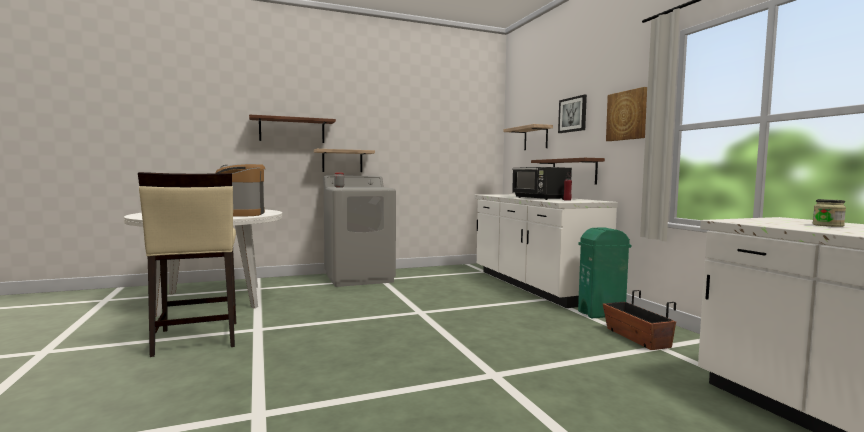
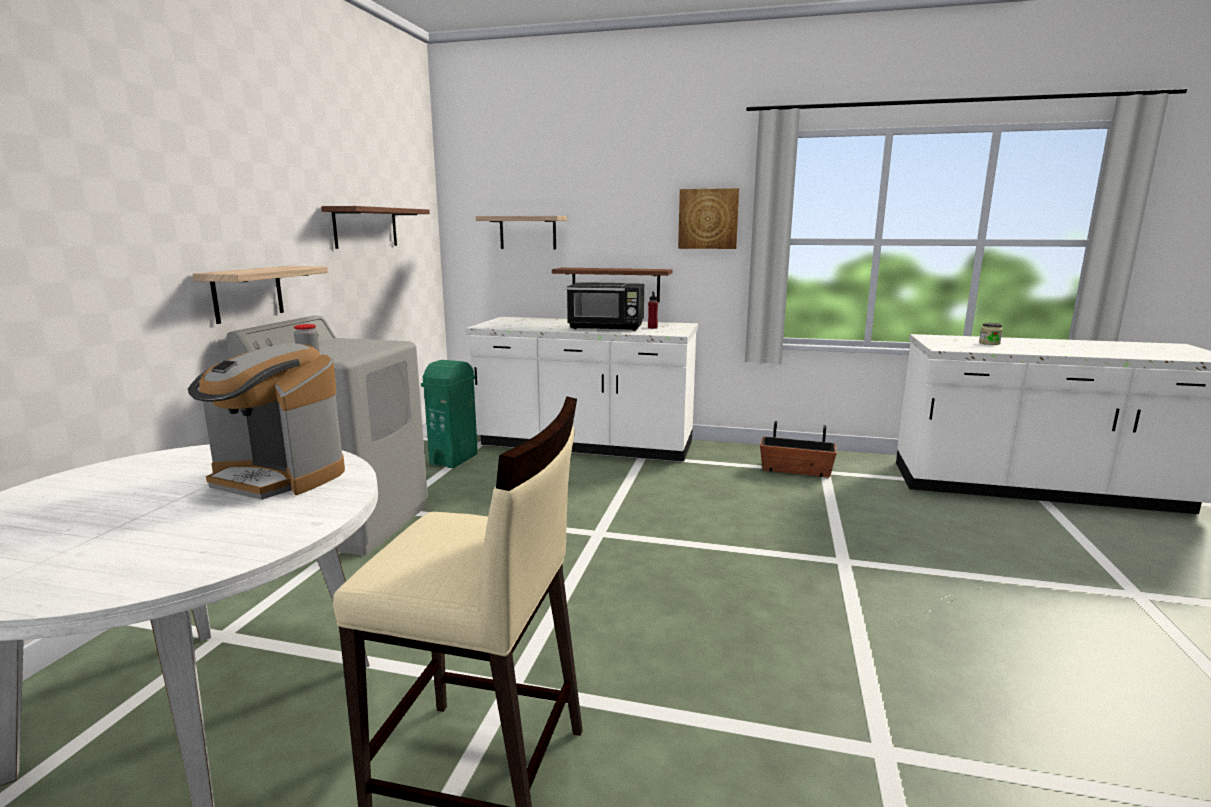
camera: 55 degrees left, 10 degrees up
(292, 130) = (139, 228): shelf -> shelf (366, 227)
(573, 114) = (609, 206): picture -> none
(602, 314) = (719, 456): green trash can -> green trash can (454, 459)

